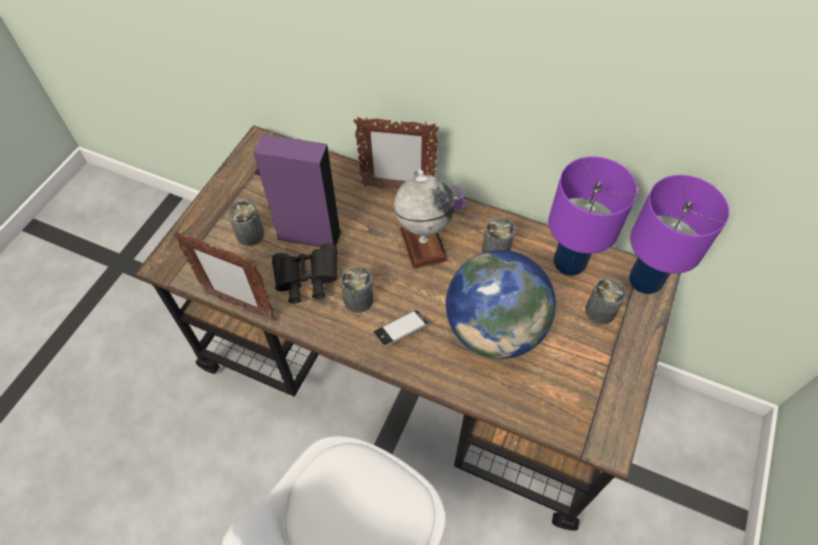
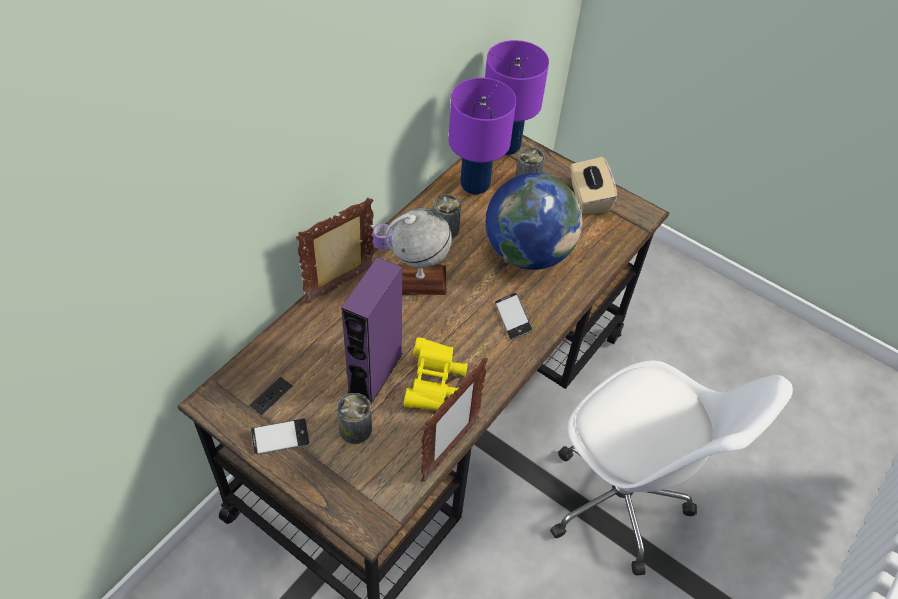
camera: 80 degrees left, 5 degrees down
(234, 190) = (280, 439): none -> phone
(306, 281) = (434, 384): black binoculars -> yellow binoculars
(358, 299) = (470, 345): can -> none
(397, 188) = (341, 285): picture frame -> picture frame turned 150 degrees counterclockwise
(605, 379) = (588, 198): none -> beige tissue box

